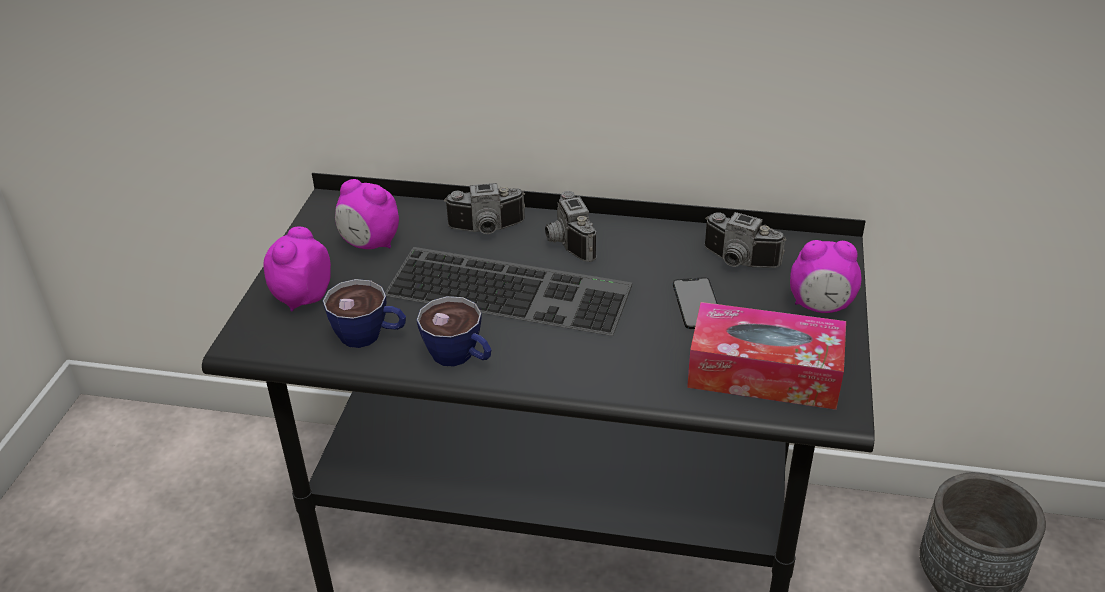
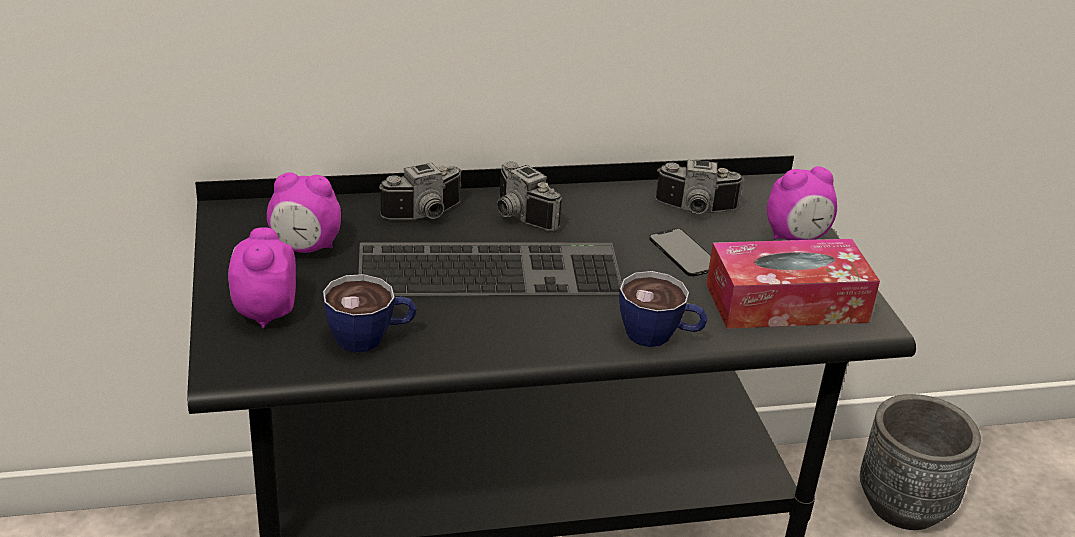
camera: 25 degrees left, 5 degrees down
(460, 357) = (484, 341): cup -> cup (659, 336)

